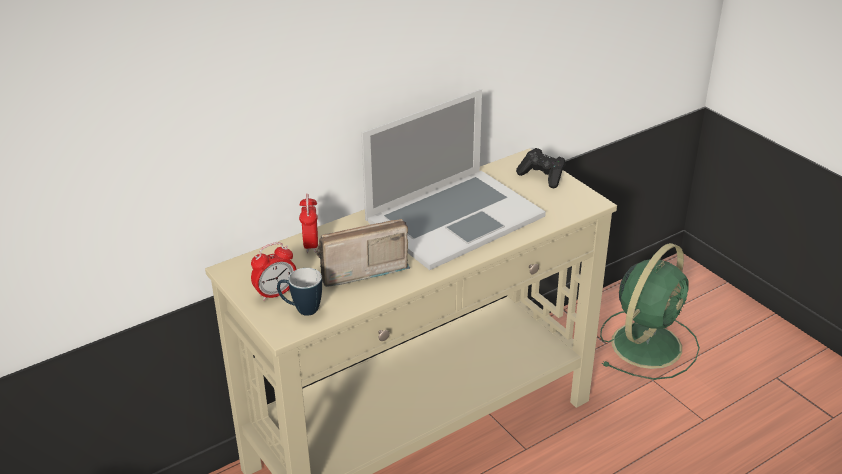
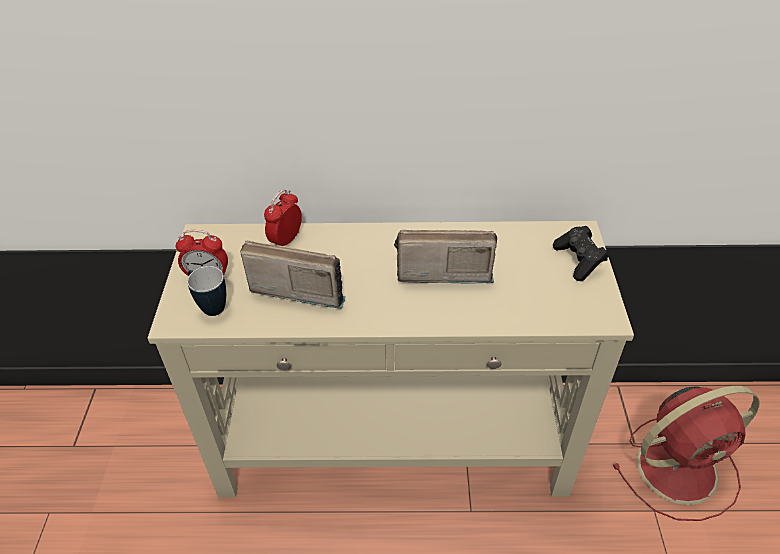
camera: 35 degrees right, 10 degrees up
(454, 217) = (441, 269): laptop -> radio
(648, 343) = (680, 467): green fan -> red fan

